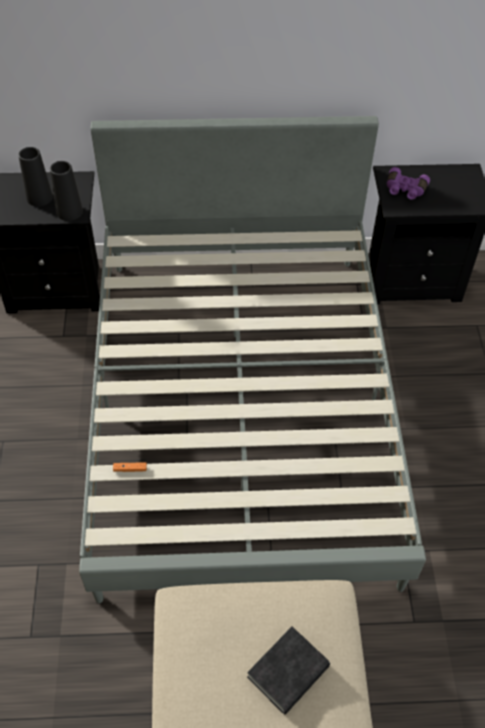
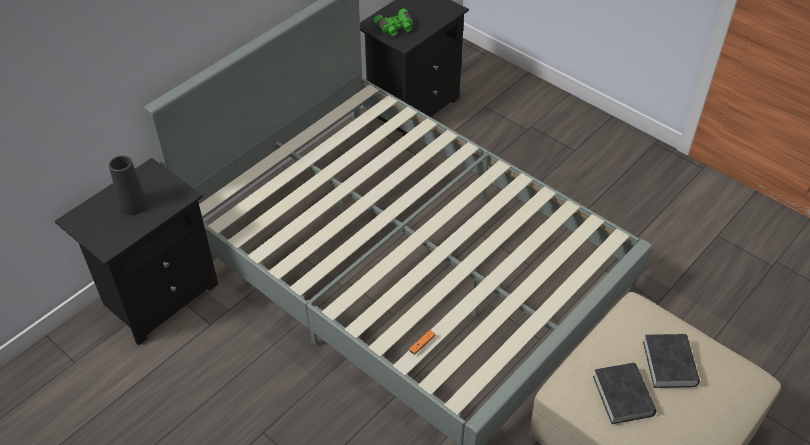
camera: 45 degrees left, 5 degrees down
(69, 211) = (174, 197): black vase -> none
(213, 657) = (623, 396): none -> black book
(405, 190) = (395, 28): purple binoculars -> green binoculars

